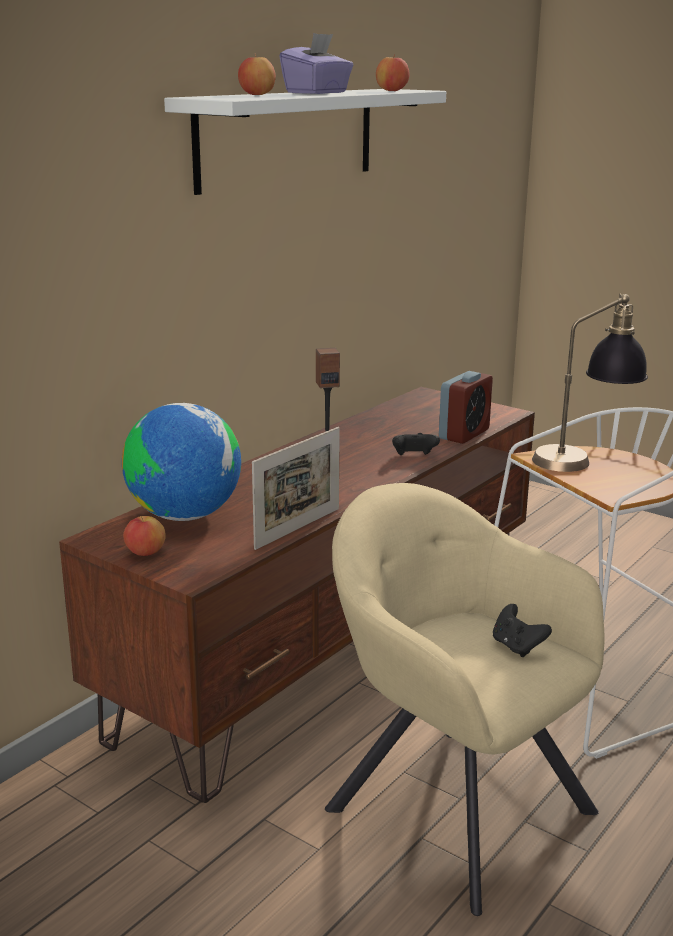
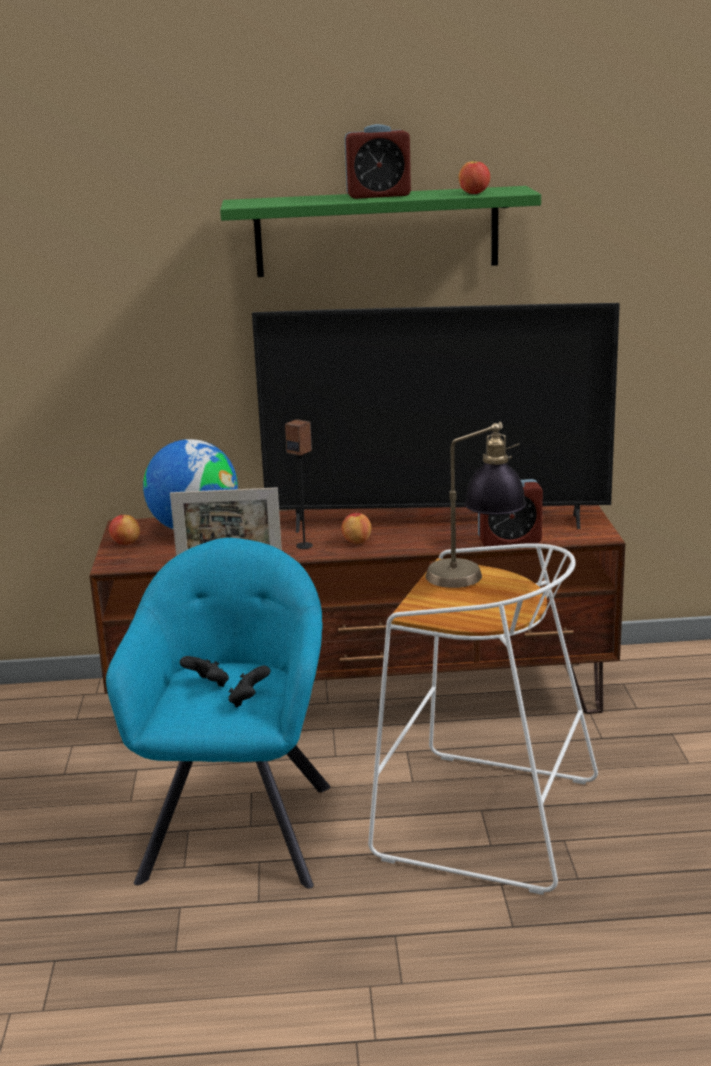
camera: 50 degrees right, 0 degrees up
(256, 95) = (305, 198): apple -> apple (357, 541)
(287, 137) = (376, 232): white shelf -> green shelf
(317, 93) = (378, 195): purple tissue box -> alarm clock
(380, 439) = (436, 523): none -> television
(414, 457) = (423, 544): black game controller -> black game controller (208, 685)
(451, 804) = (239, 826): beige armchair -> turquoise armchair

